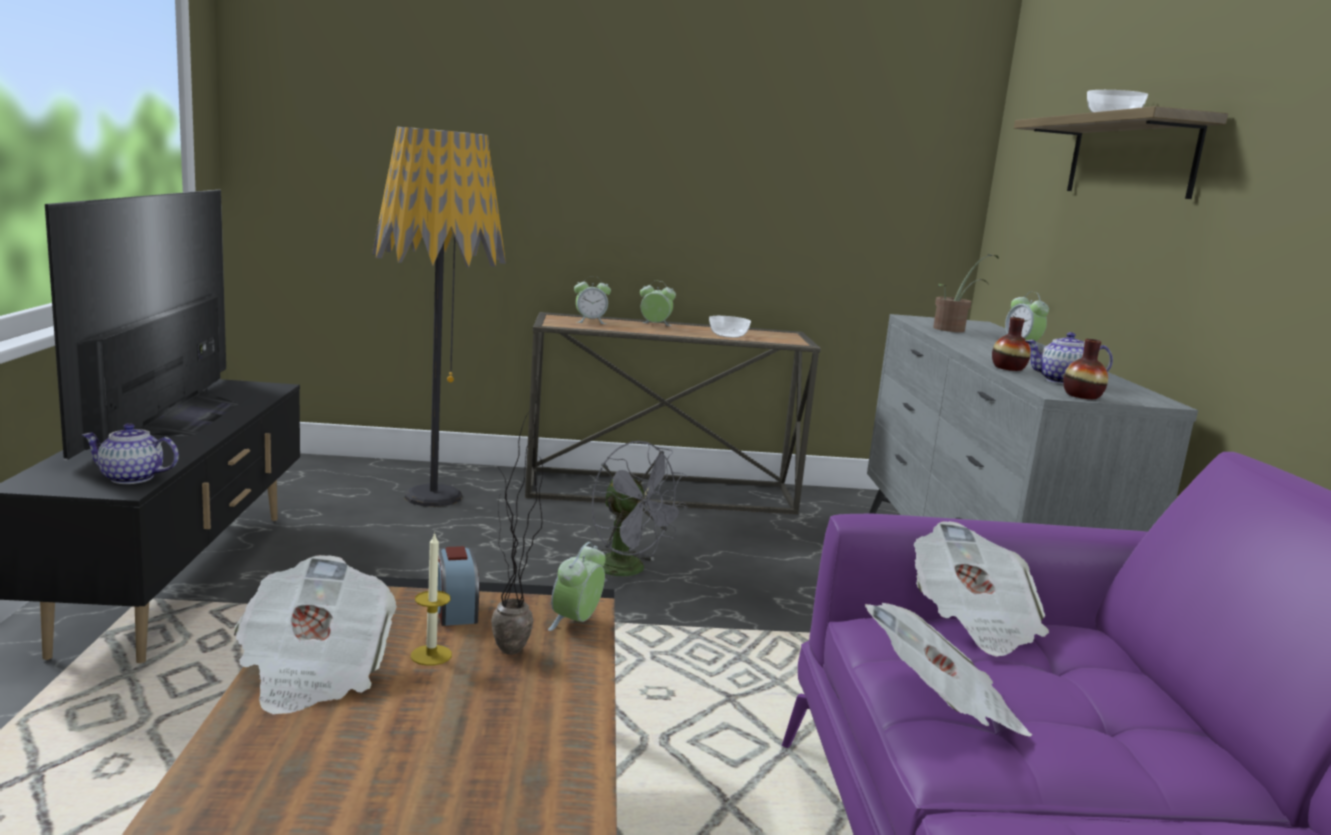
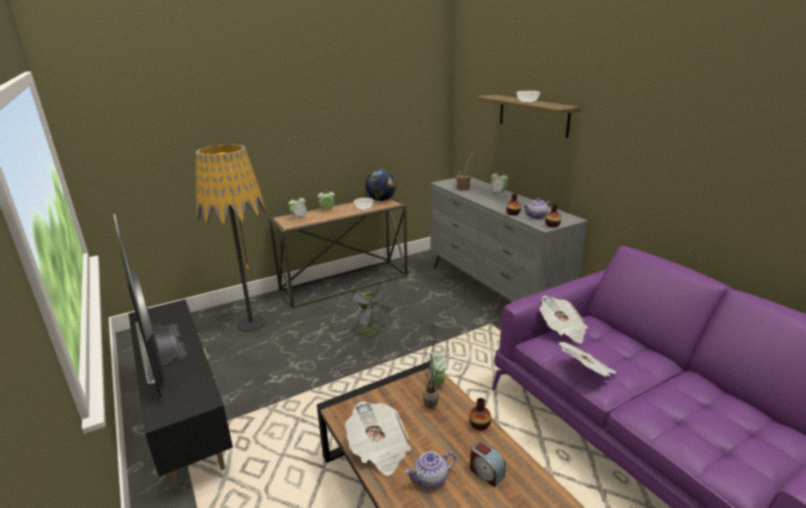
camera: 25 degrees left, 10 degrees up
(130, 478) = (200, 394): teapot -> teapot (430, 480)
(431, 655) = (408, 422): candle -> none
(455, 610) = (391, 397): alarm clock -> alarm clock (486, 472)
(572, 716) = (479, 424): none -> vase
(629, 571) = (372, 332): grey fan -> grey fan turned 45 degrees clockwise
(779, 335) = (381, 200): none -> globe

